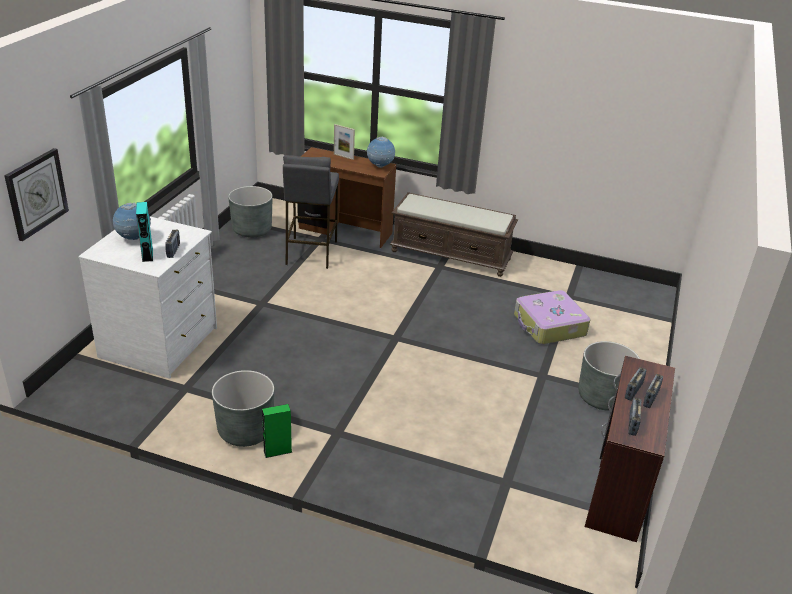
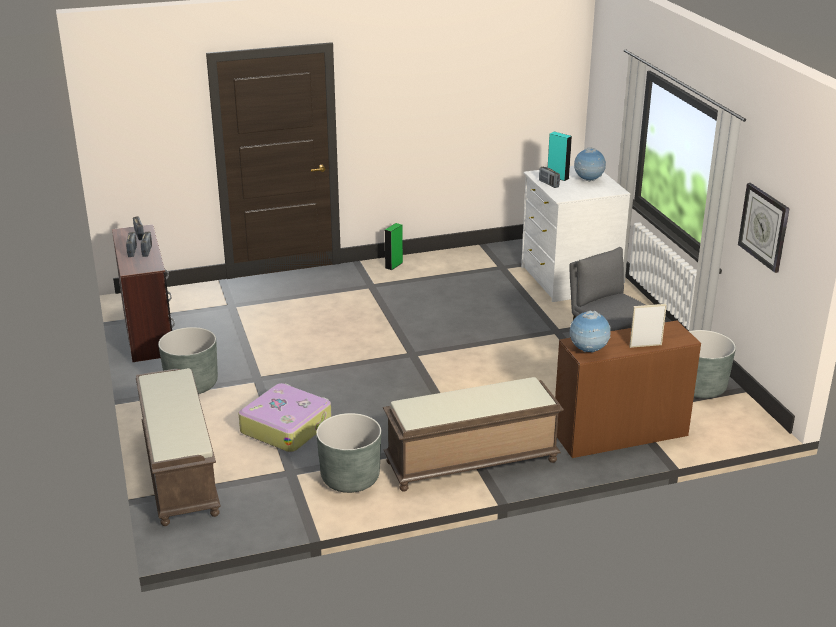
camera: 145 degrees right, 5 degrees down
(36, 193) = (610, 103): wall clock -> wall clock (764, 227)
(245, 431) = (428, 265): grey planter -> grey planter (350, 478)
(646, 329) = (178, 470): none -> brown bench

